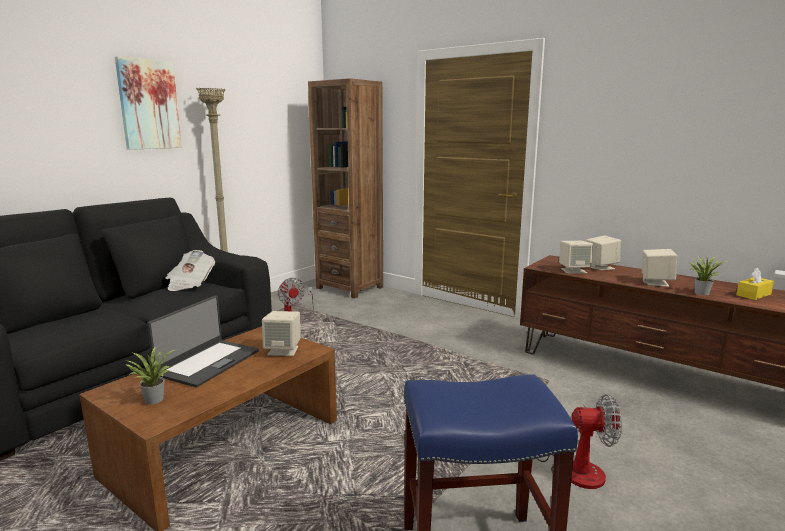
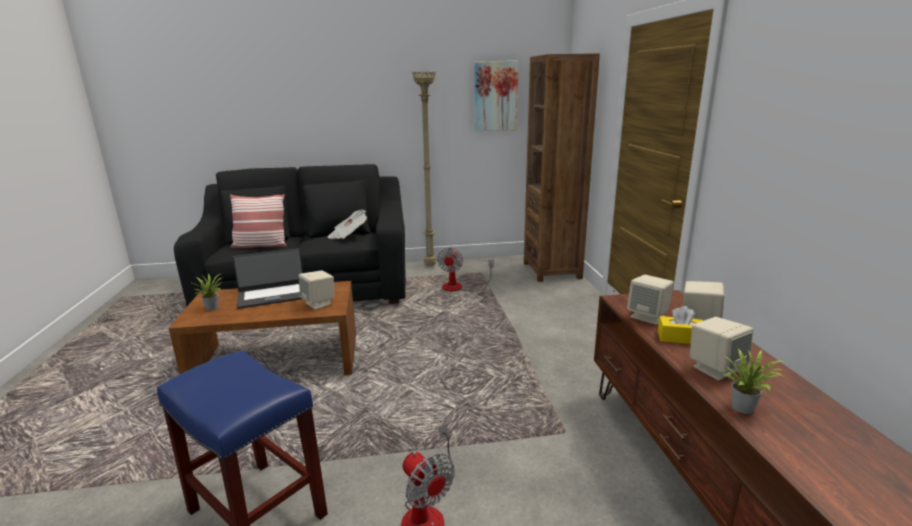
camera: 45 degrees right, 5 degrees up
(73, 322) = (260, 245): none -> pillow
(148, 105) = (376, 87): picture -> picture (495, 96)
(753, 295) = (834, 448): yellow tissue box -> yellow tissue box (680, 338)

